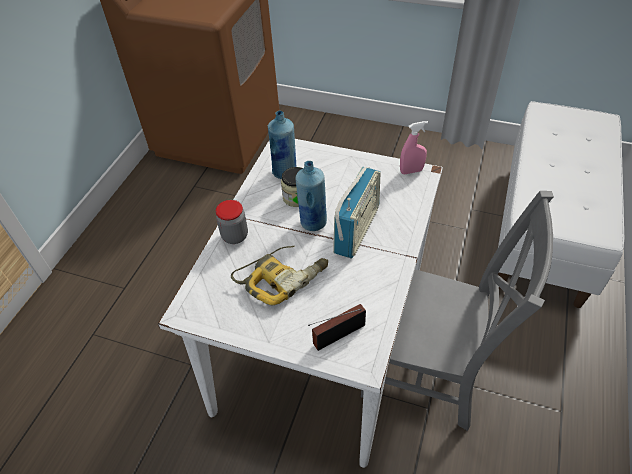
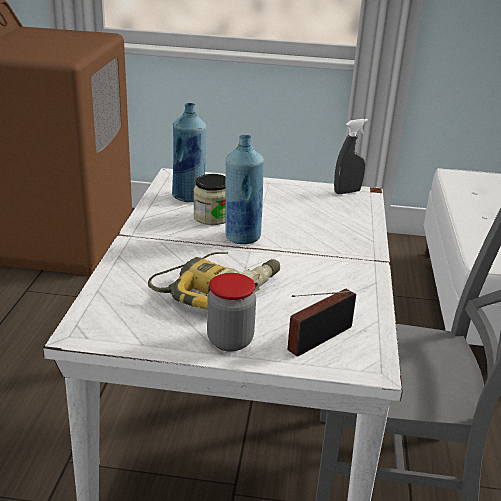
camera: 15 degrees left, 20 degrees down
(235, 236) = (138, 254): jar -> jar (230, 341)
(356, 230) = (302, 241): radio -> none
(411, 171) = (347, 192): pink spray bottle -> grey spray bottle

